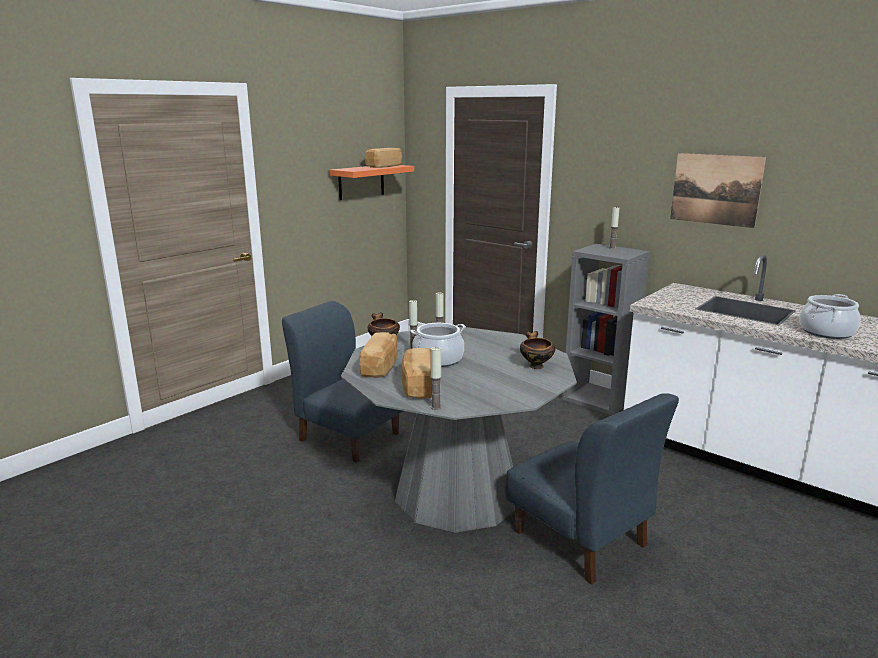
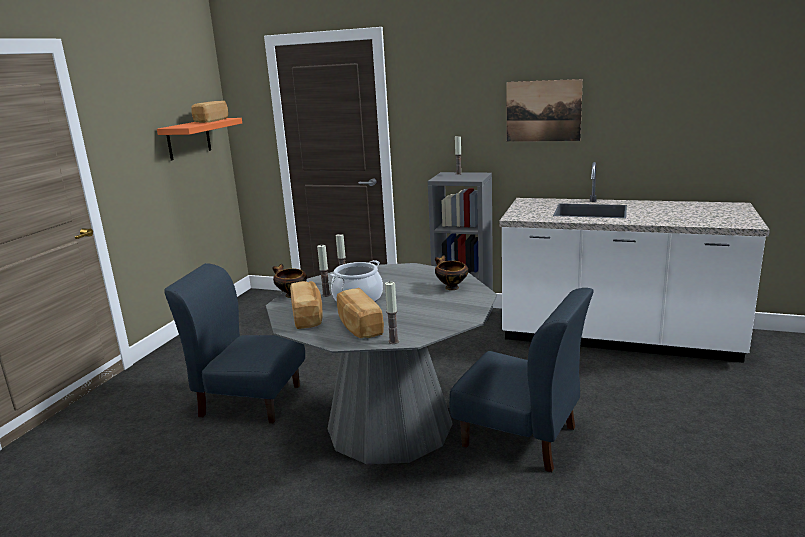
camera: 20 degrees left, 0 degrees up
(827, 332) = (663, 217): cooking pot -> none

